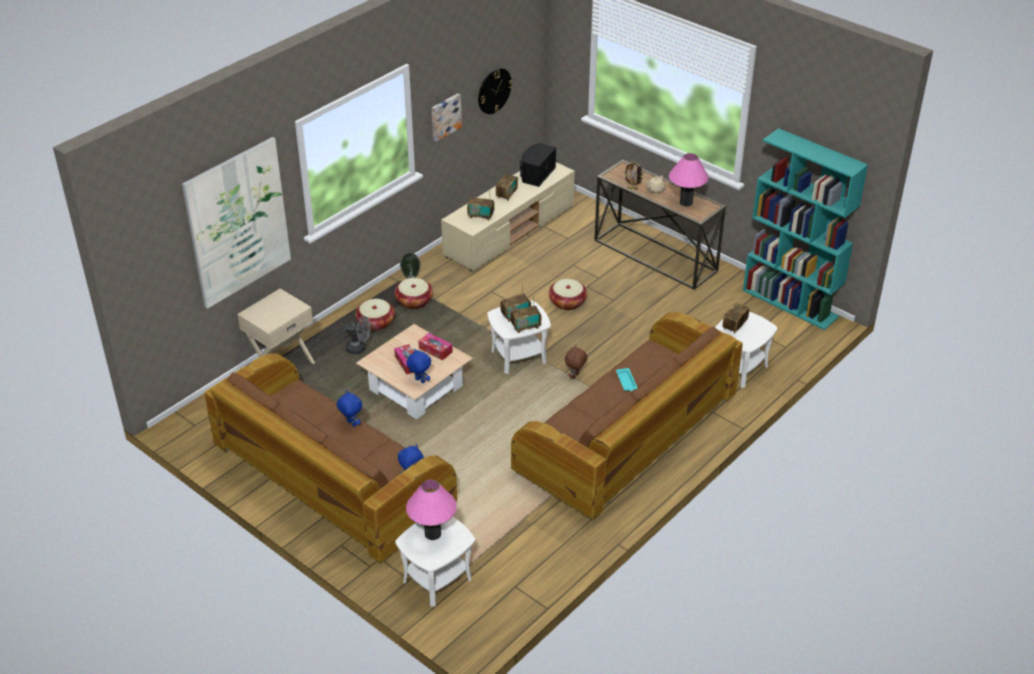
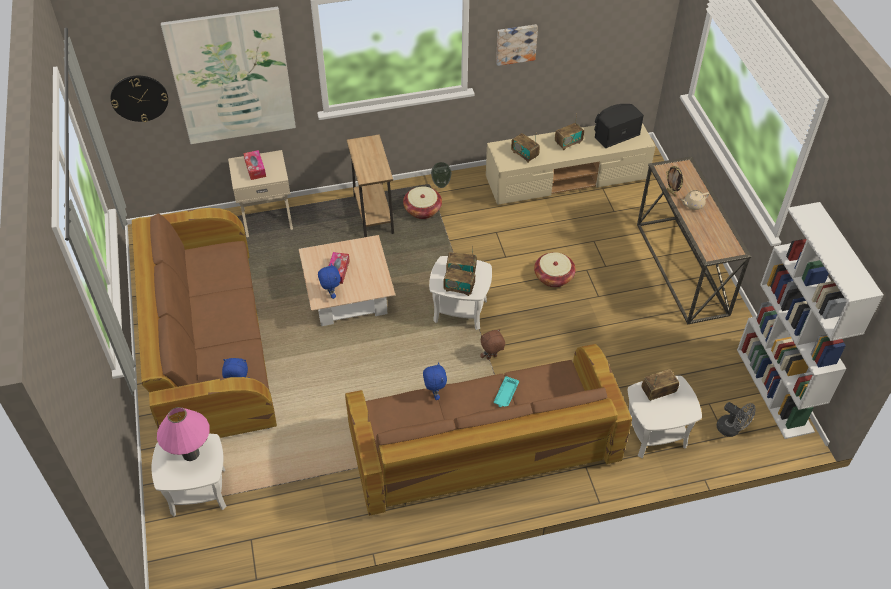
camera: 35 degrees right, 10 degrees up
(351, 424) = (241, 306): blue plush toy -> blue plush toy (434, 393)
(359, 348) = (338, 233): grey fan -> grey fan (732, 429)
(376, 323) = (373, 215): basket -> brown side table
(435, 350) = (371, 270): tissue box -> tissue box (255, 168)
(494, 90) = (589, 34): wall clock -> wall clock (139, 98)
(686, 202) = (711, 233): pink table lamp -> none
(791, 303) = (775, 390): turquoise bookcase -> white bookcase

